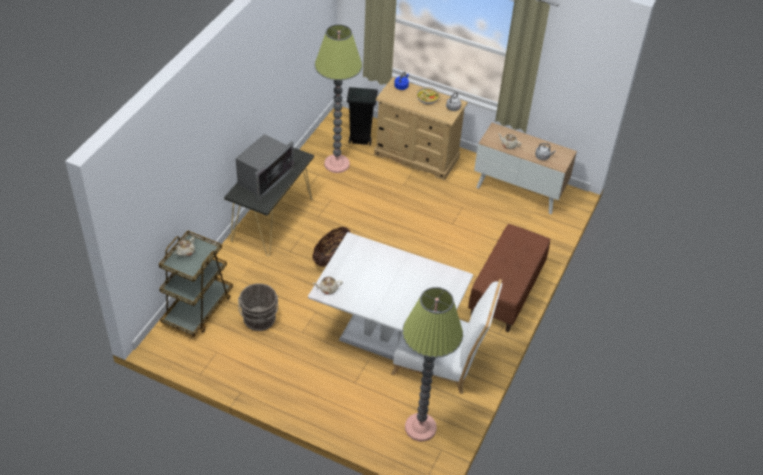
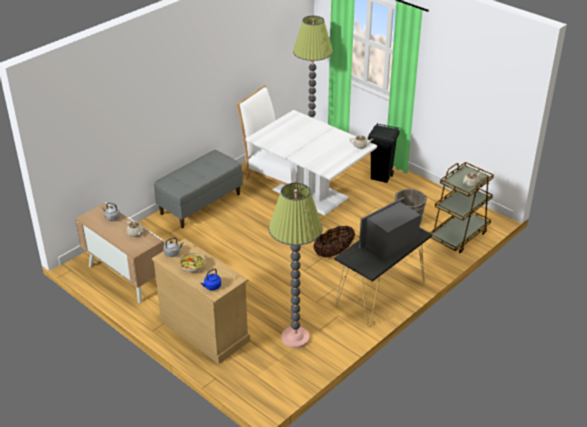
camera: 160 degrees left, 10 degrees down
(360, 139) = (257, 362): black trash can -> black trash can (381, 177)
(506, 293) = (200, 203): brown bench -> grey bench

